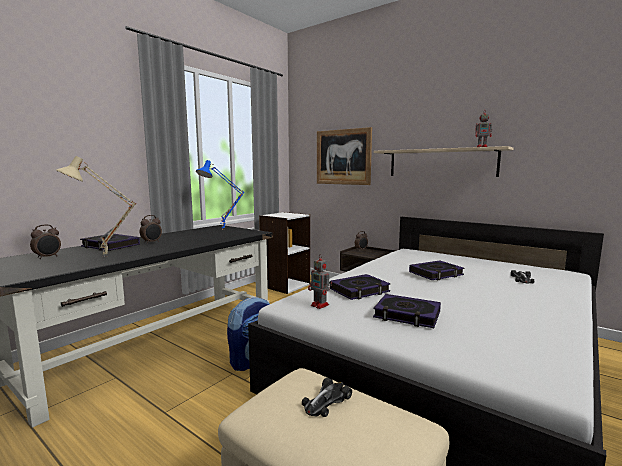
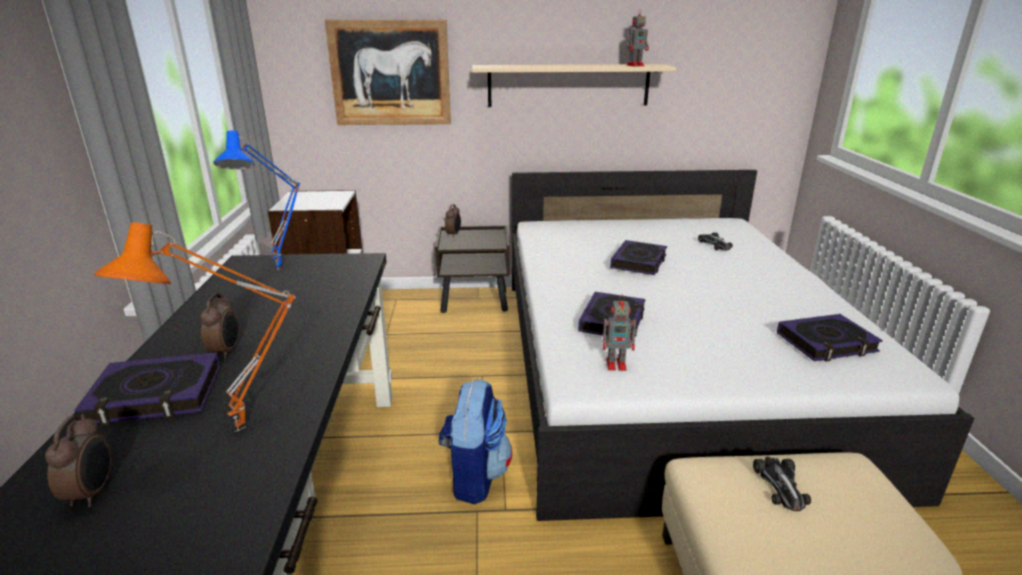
camera: 40 degrees left, 15 degrees up
(104, 257) = (242, 432): beige table lamp -> orange table lamp
(407, 315) = (717, 340): book -> book (826, 343)

